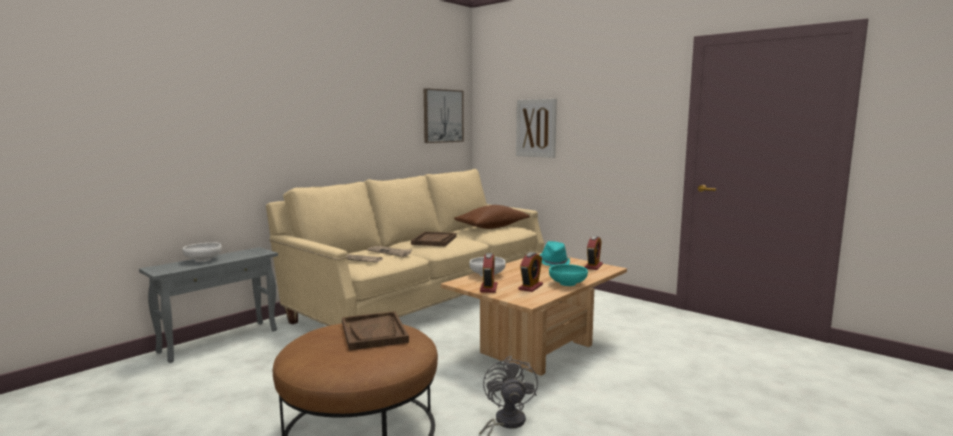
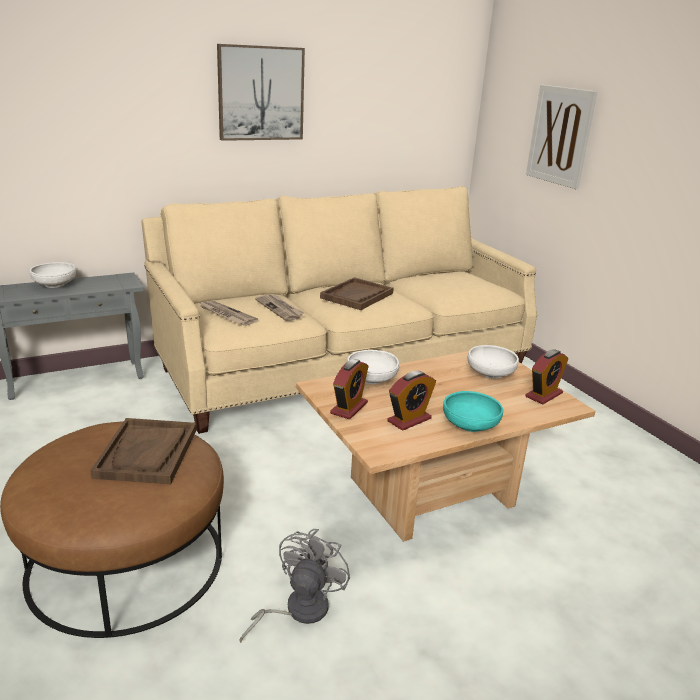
camera: 20 degrees right, 15 degrees up
(443, 116) = (427, 100): picture -> picture (260, 93)
(492, 227) = (461, 281): brown pillow -> none
(554, 262) = (490, 373): turquoise hat -> white bowl

